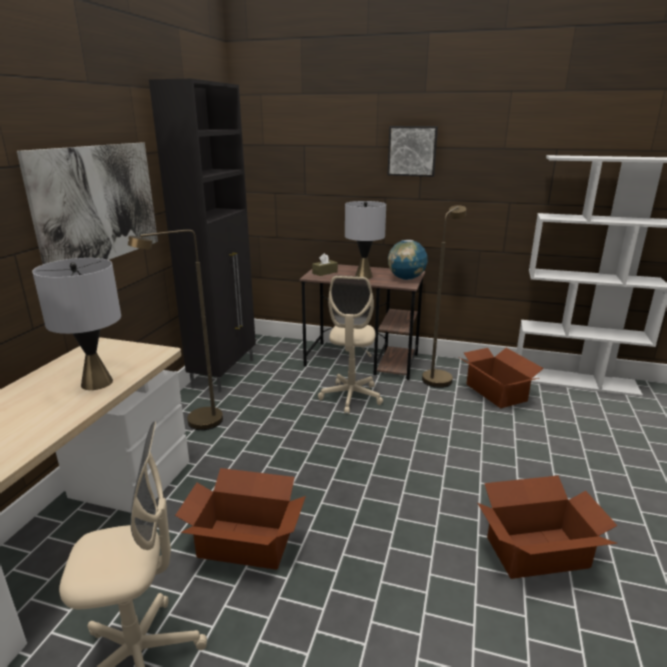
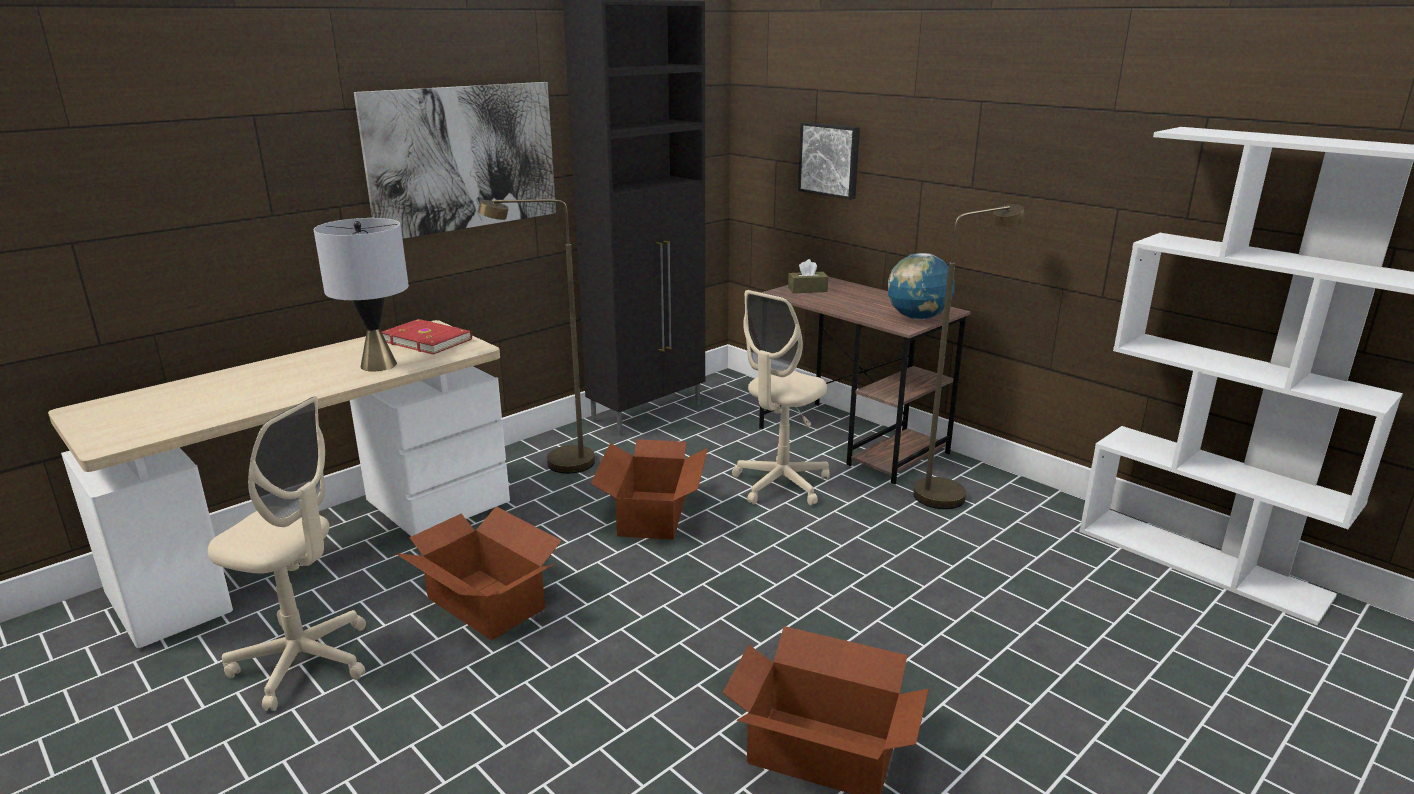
camera: 30 degrees right, 0 degrees up
(111, 354) = (427, 340): none -> red book
(363, 276) = (856, 303): grey table lamp -> none
(412, 151) = (964, 107): picture -> picture (830, 159)
(496, 392) = (1021, 539): cardboard box -> cardboard box (654, 514)

